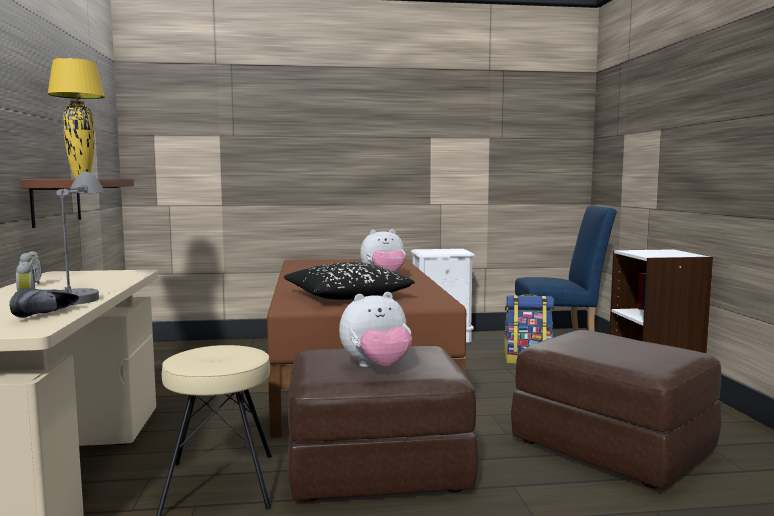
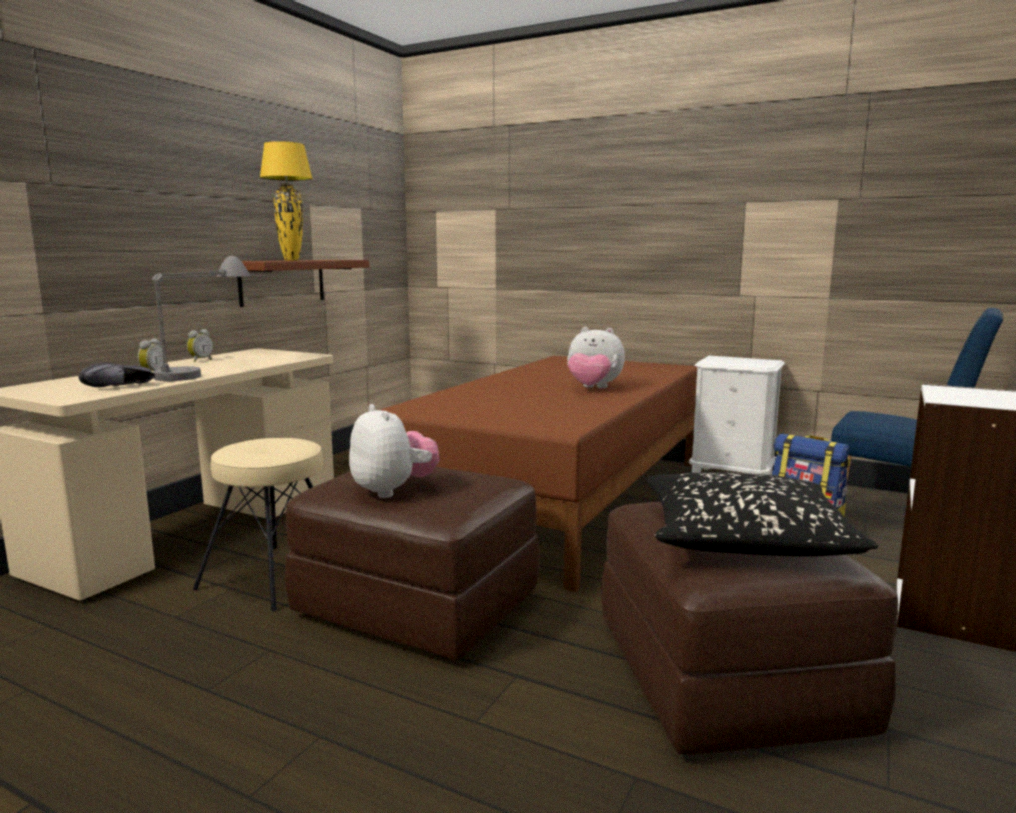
camera: 35 degrees right, 5 degrees up
(347, 296) = (487, 406): black pillow -> black pillow (745, 539)
(377, 367) = (393, 491): plush toy -> plush toy turned 135 degrees counterclockwise

